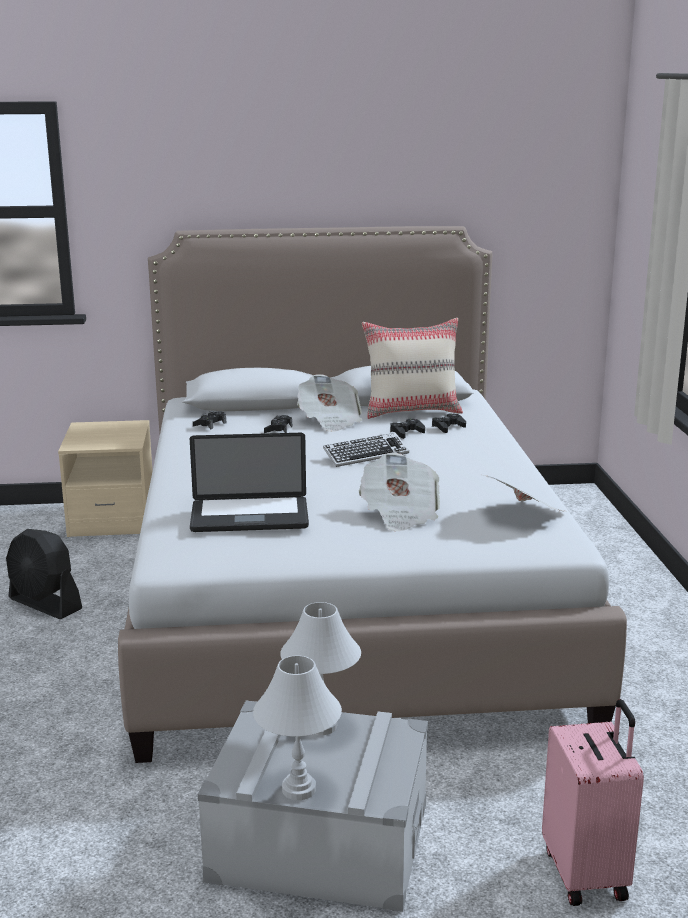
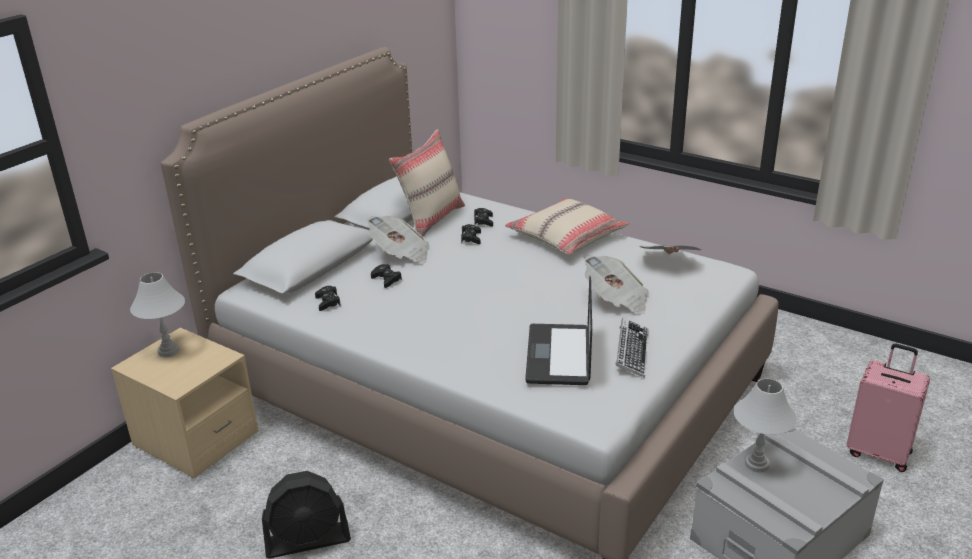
camera: 50 degrees left, 10 degrees up
(249, 517) = (558, 356): laptop -> laptop turned 150 degrees clockwise
(299, 789) = (823, 505): white table lamp -> white table lamp (169, 351)
(366, 455) = (495, 269): keyboard -> keyboard (631, 352)
(486, 463) = (566, 237): none -> beige pillow

